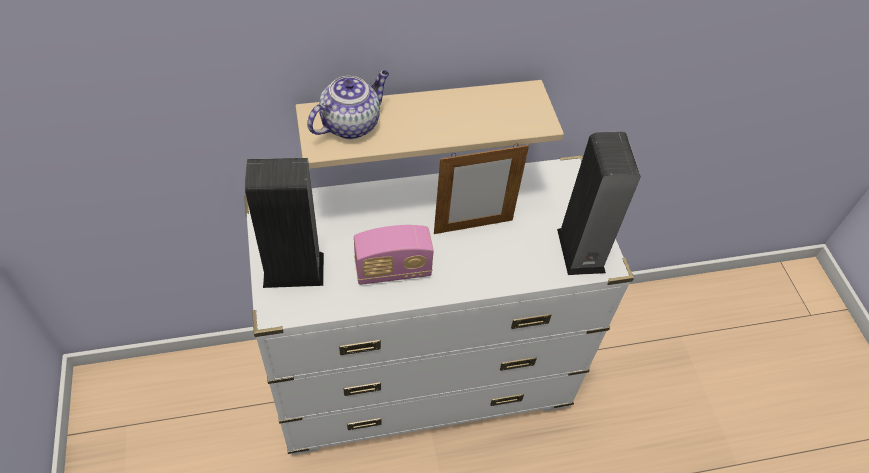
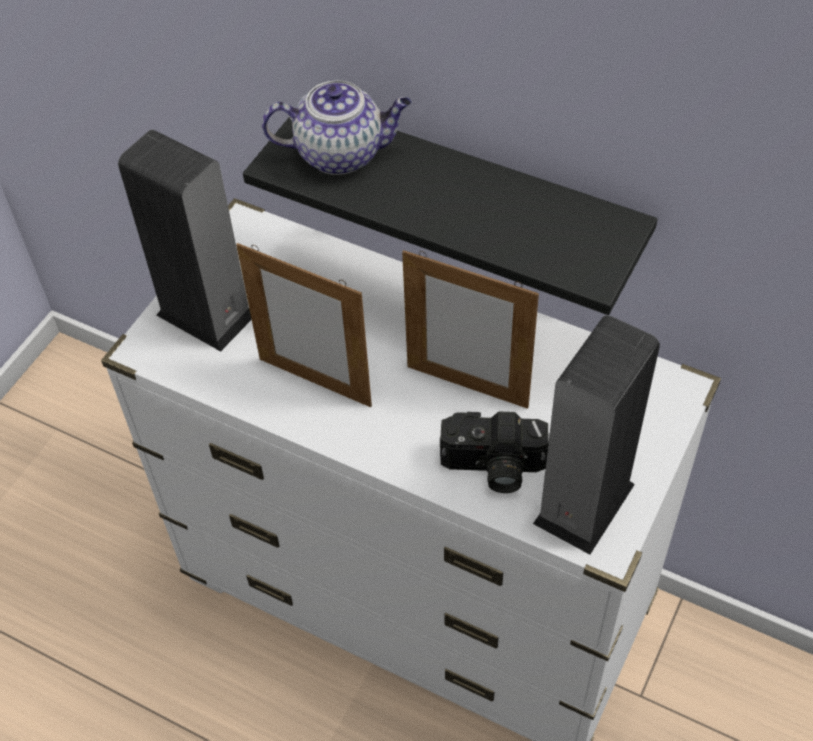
camera: 45 degrees right, 0 degrees up
(393, 270) = (315, 382): radio -> picture frame
(420, 123) = (471, 204): beige shelf -> black shelf
(524, 259) = (492, 467): none -> camera

